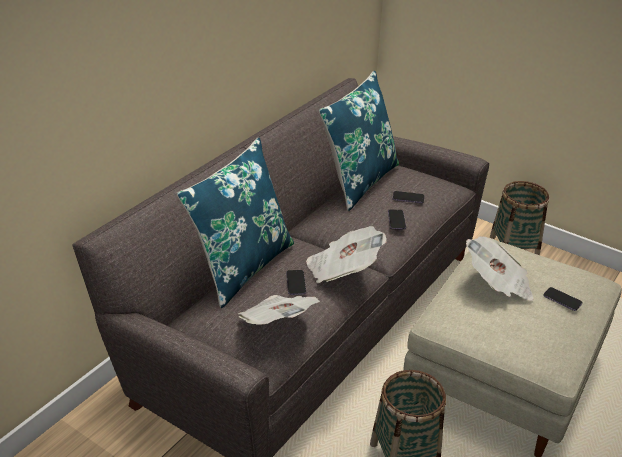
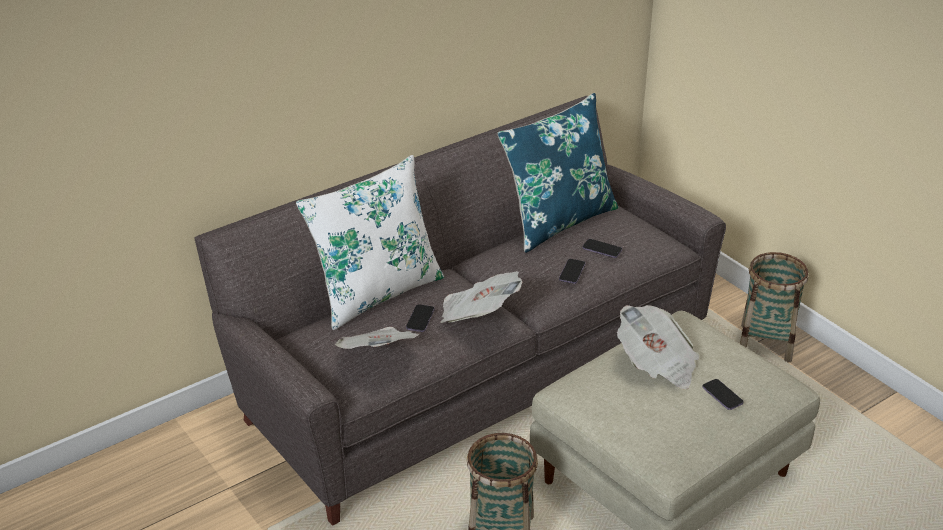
camera: 20 degrees right, 0 degrees up
(241, 266) = (376, 292): blue pillow -> white pillow

